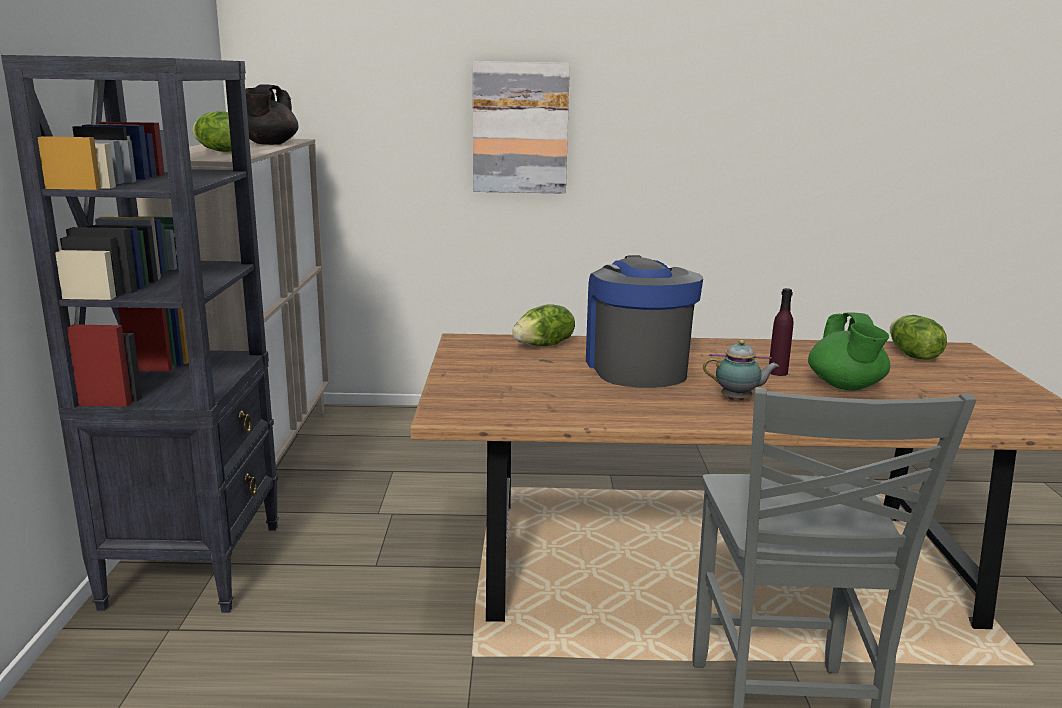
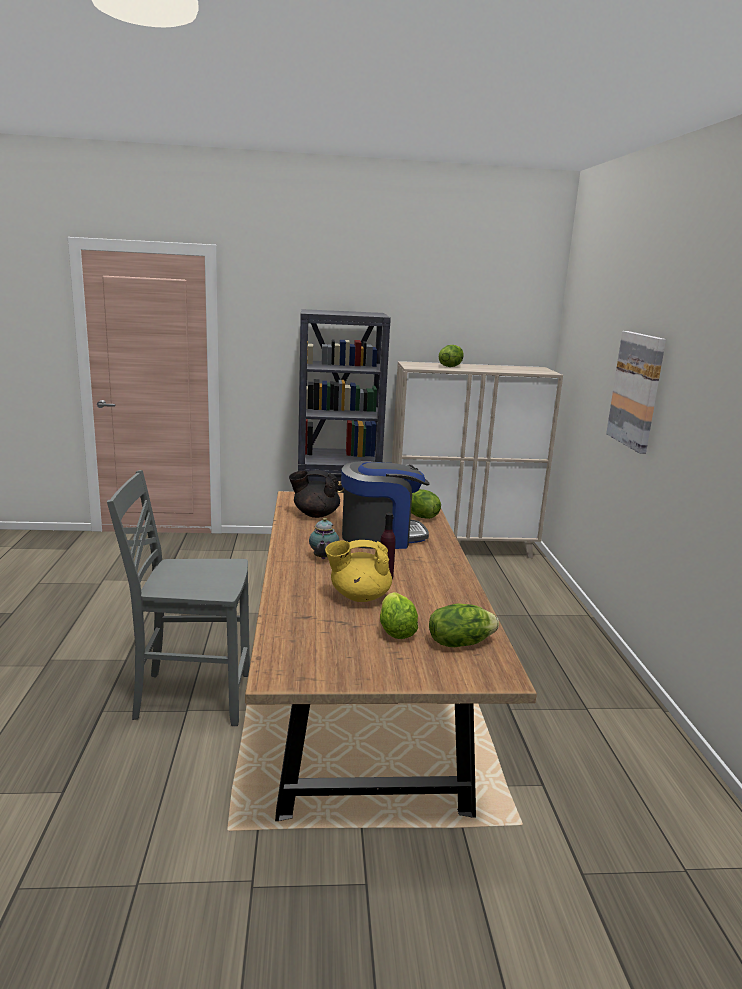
camera: 85 degrees right, 0 degrees up
(268, 144) = (507, 370): black teapot -> black teapot (315, 514)
(846, 386) = (358, 596): green teapot -> yellow teapot
(915, 375) = (395, 631): none -> lettuce

